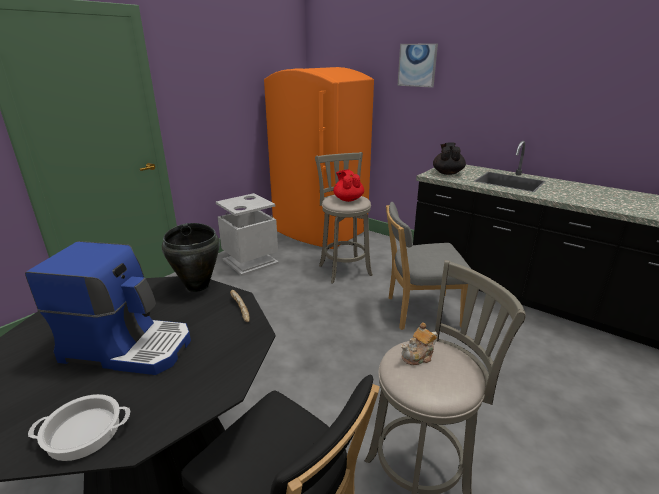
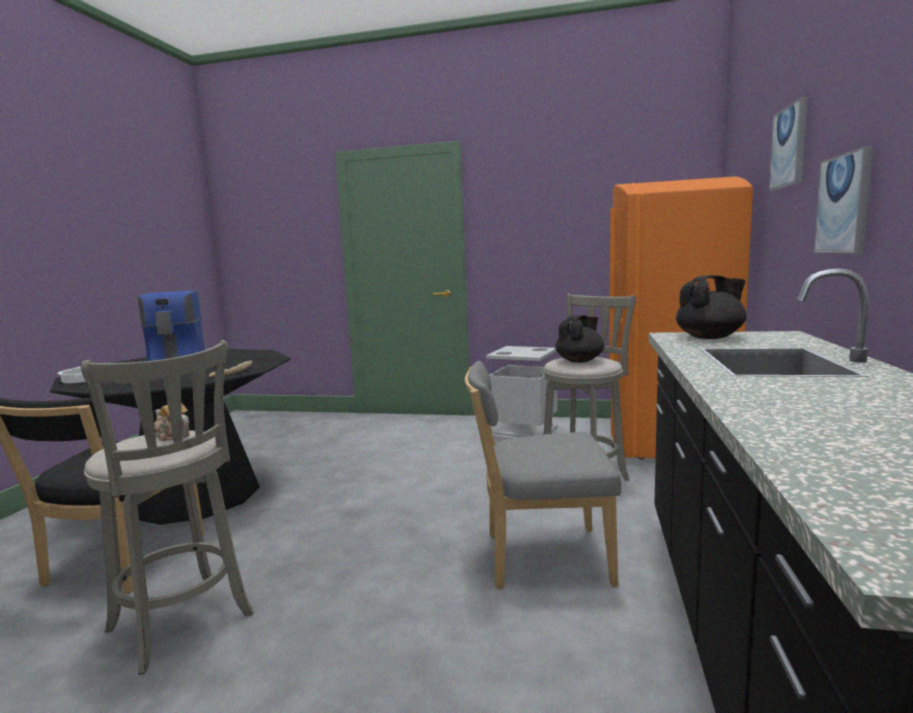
camera: 65 degrees right, 15 degrees down
(198, 286) = (270, 361): black cooking pot -> none
(348, 199) = (580, 361): red teapot -> black teapot
(419, 312) = (540, 558): grey chair -> grey chair turned 60 degrees counterclockwise
(478, 105) = (844, 204): none -> picture

